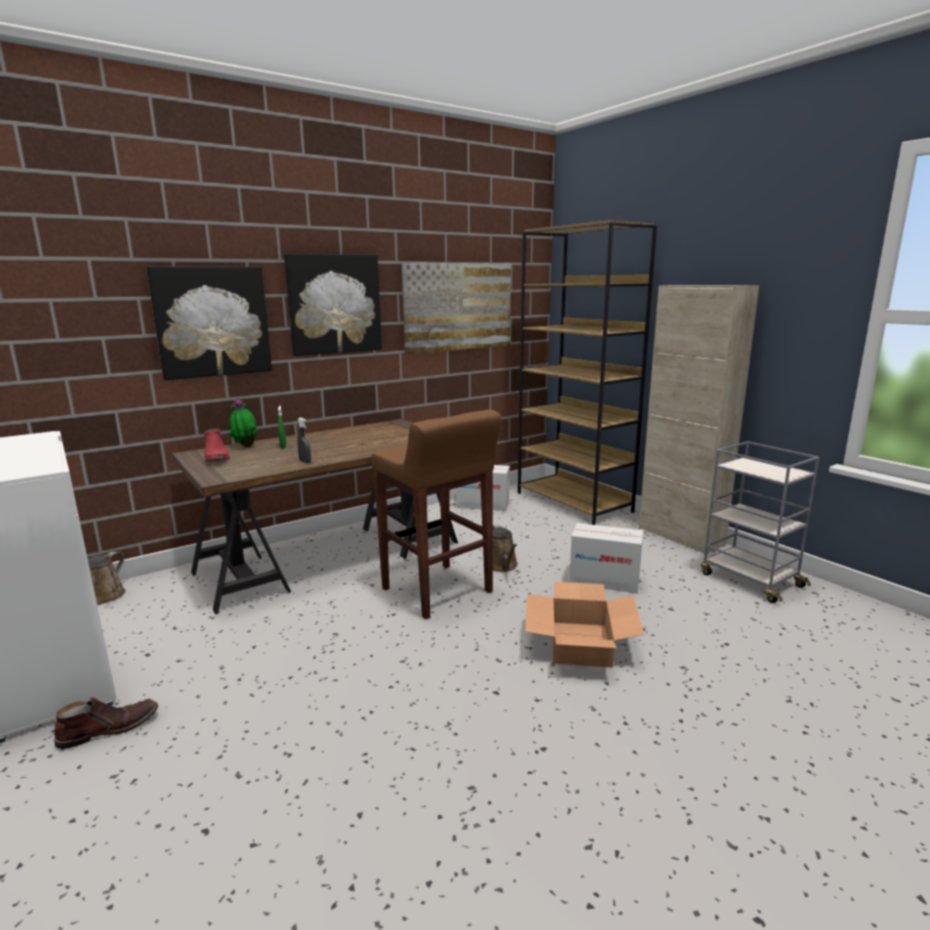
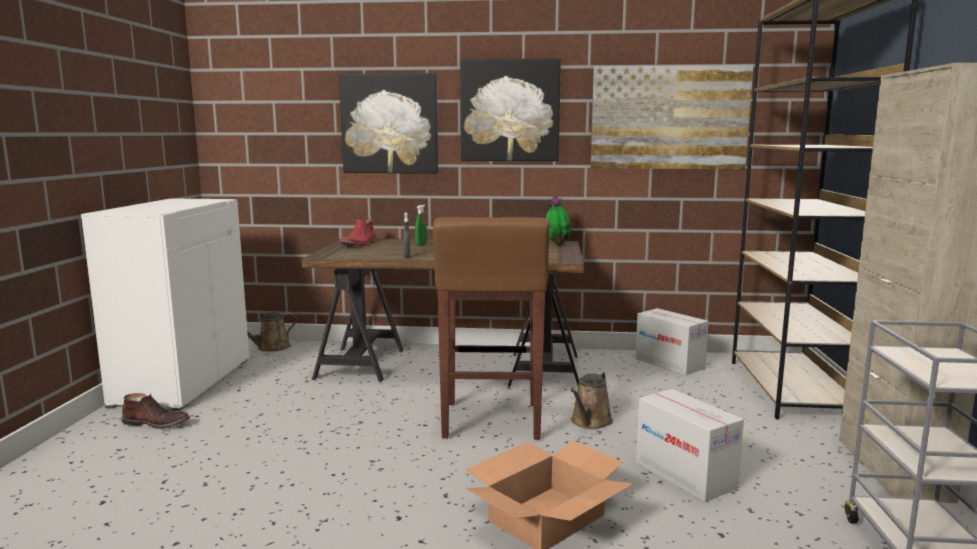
camera: 40 degrees right, 5 degrees down
(245, 446) = (397, 241): potted plant -> potted plant (557, 244)

